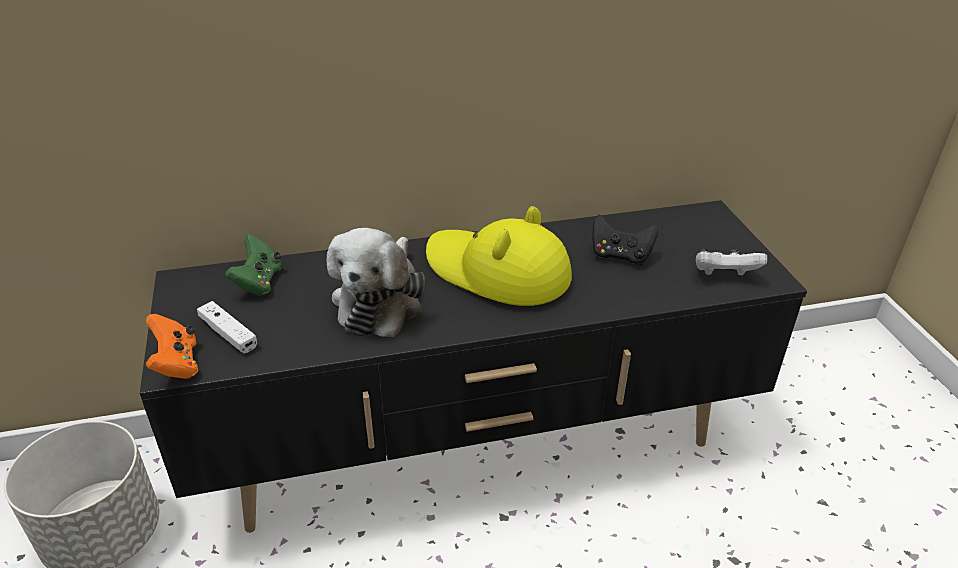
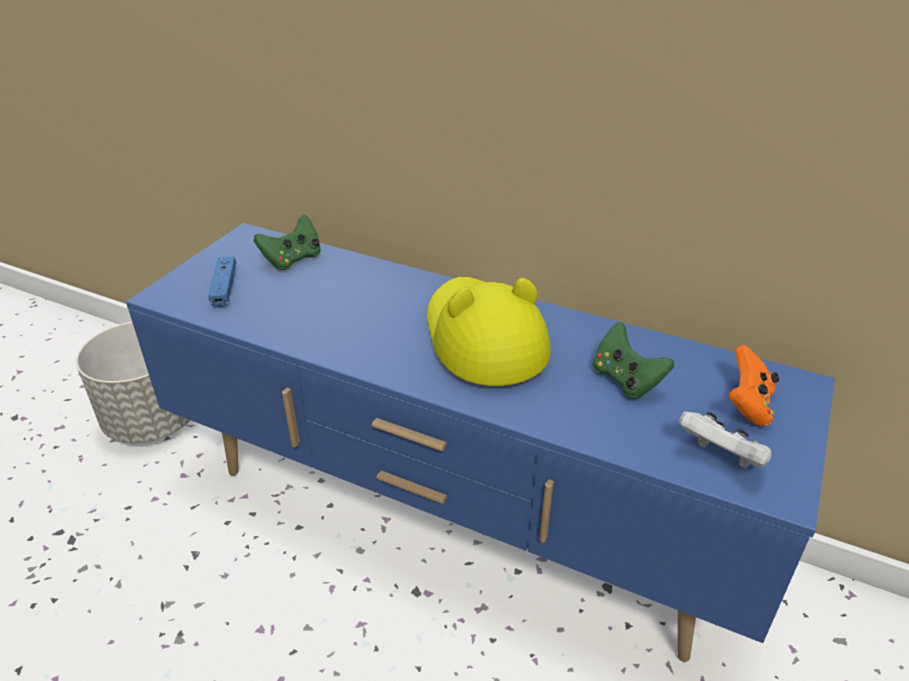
camera: 40 degrees right, 0 degrees up
(177, 364) = (169, 293): orange game controller -> orange game controller (747, 405)
(228, 334) = (224, 288): white game controller -> blue game controller
(380, 301) = (356, 315): plush toy -> none
(478, 448) = (457, 518): black tv stand -> blue tv stand
(620, 256) = (625, 380): black game controller -> green game controller

